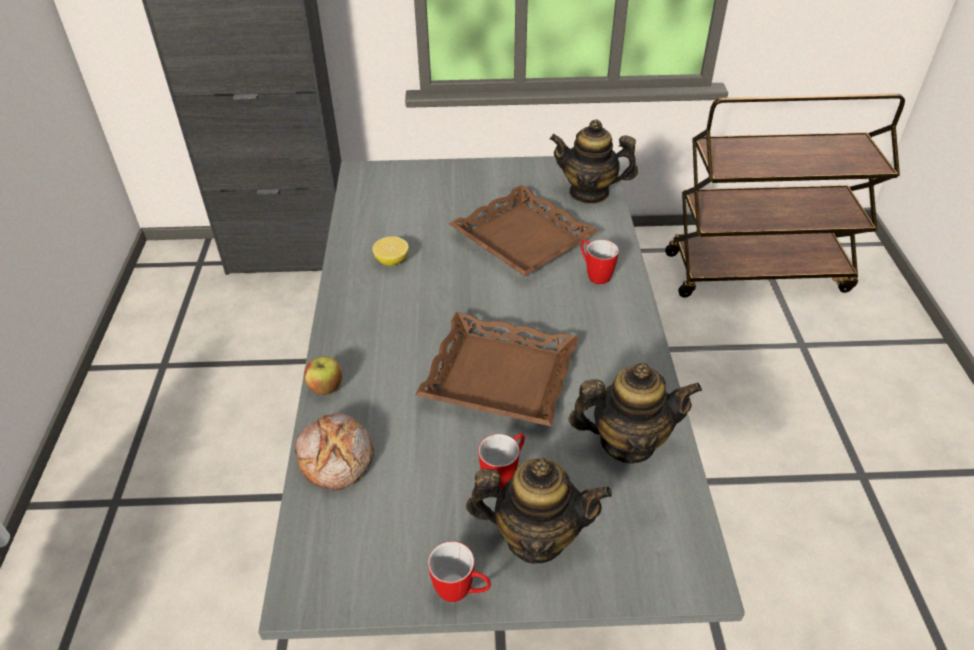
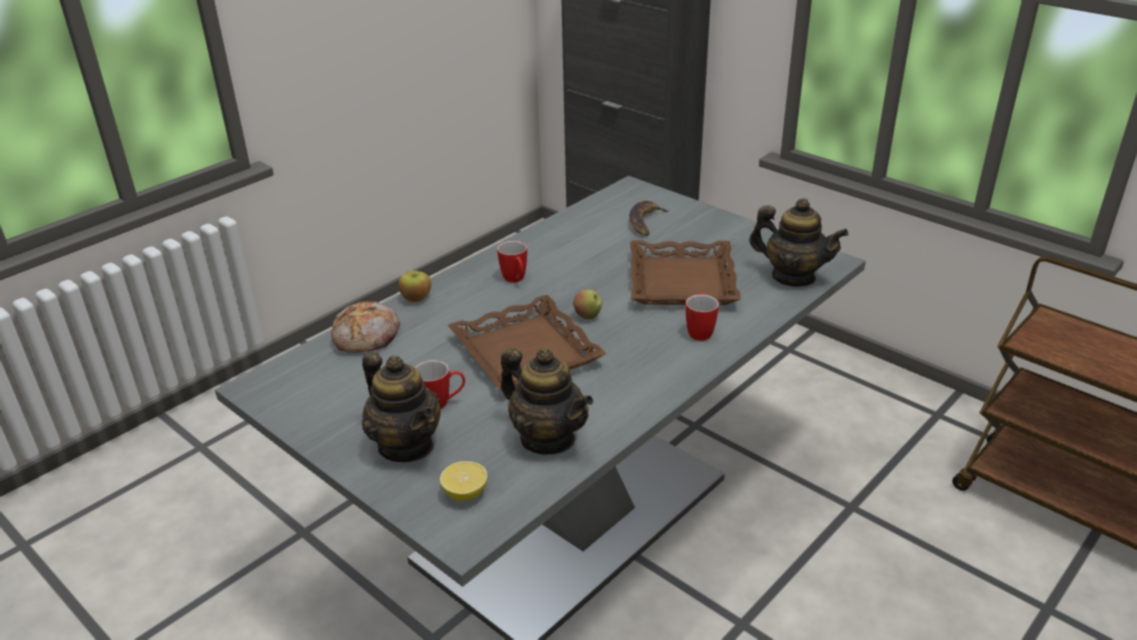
camera: 45 degrees right, 10 degrees down
(392, 260) = (565, 250): lemon -> lemon (465, 493)
(419, 199) = (646, 222): none -> banana
(461, 592) = (325, 441): mug -> mug (516, 280)
(499, 312) = (588, 316): none -> apple
(589, 192) = (793, 277): teapot -> teapot turned 150 degrees clockwise

